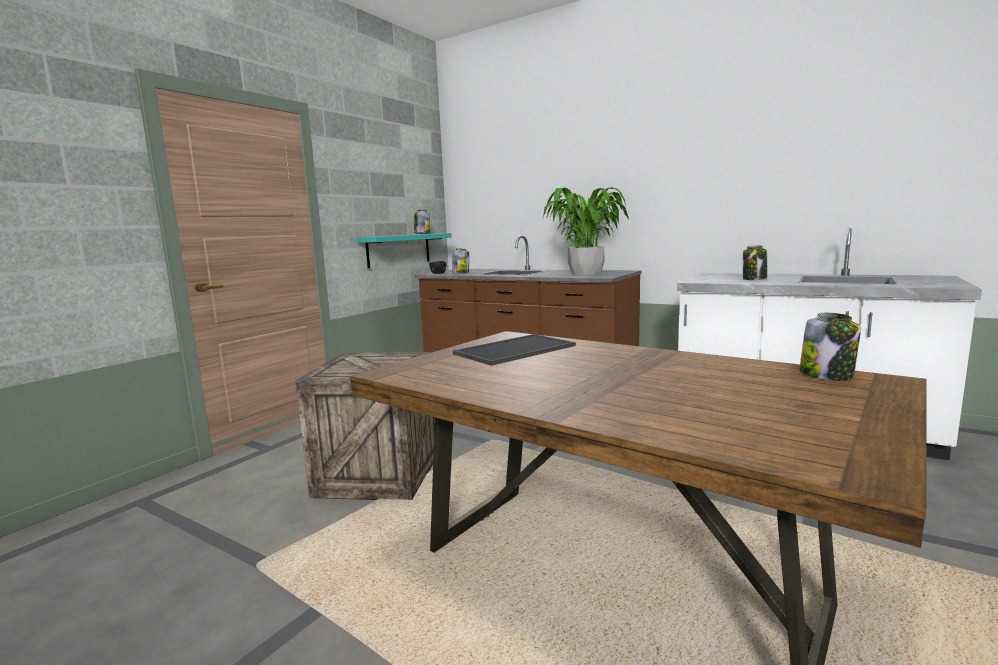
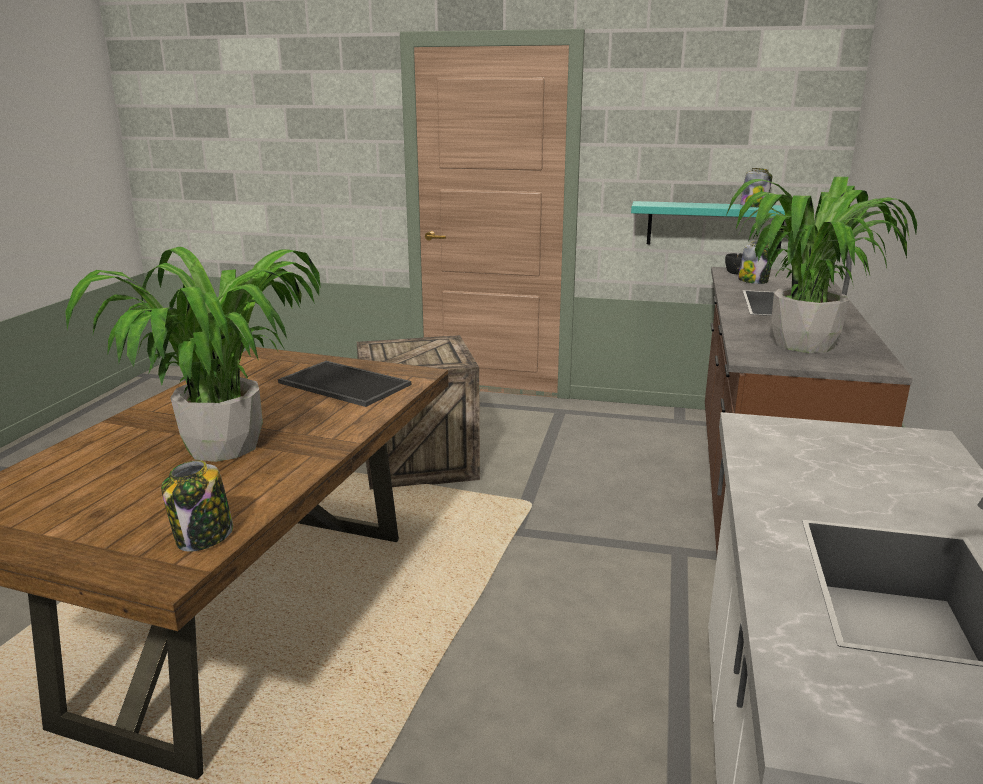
camera: 70 degrees right, 10 degrees up
(651, 376) = (222, 447): none -> potted plant
(754, 279) = (835, 478): jar -> none

